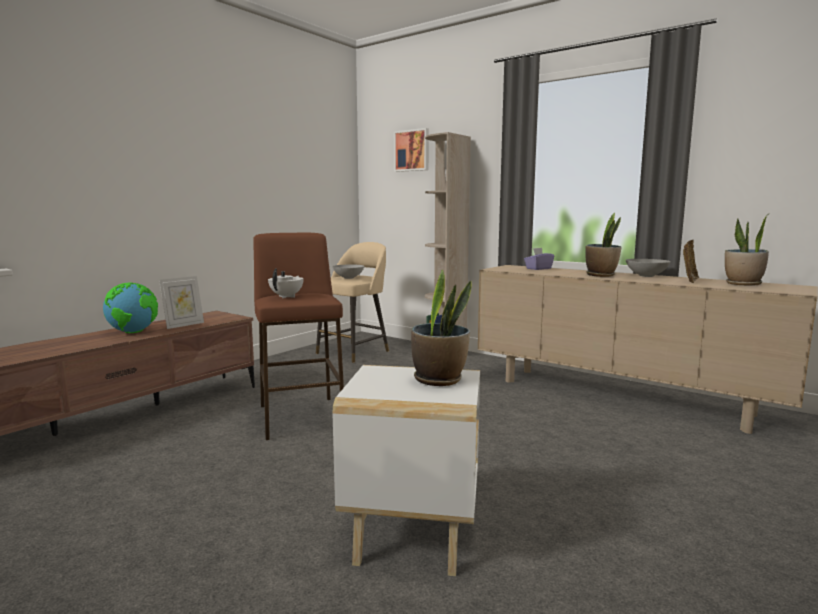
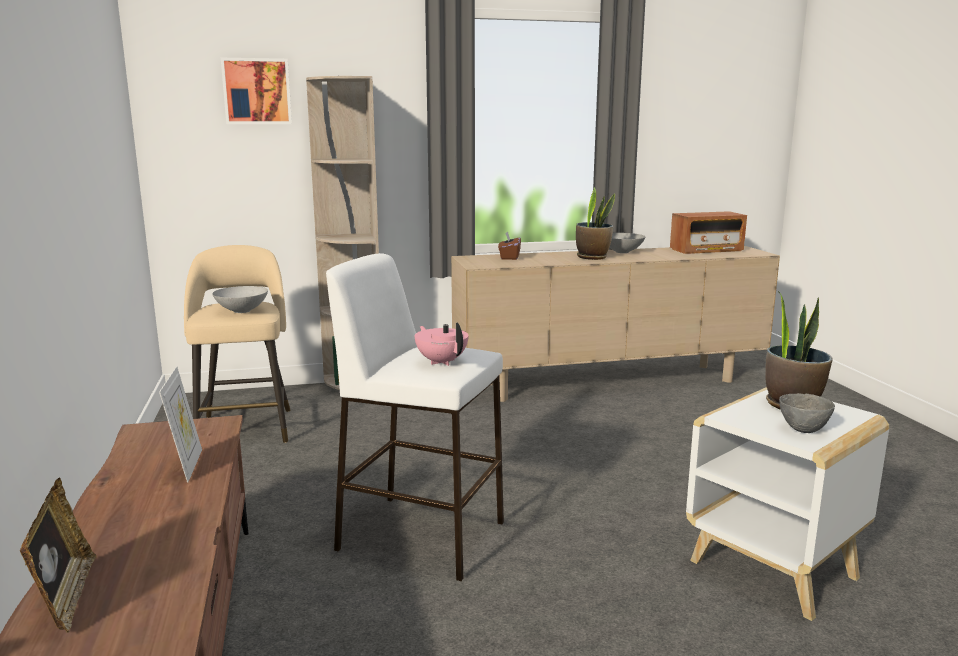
camera: 50 degrees left, 5 degrees up
(133, 332) = (154, 512): globe -> none
(287, 296) = (441, 361): white teapot -> pink teapot
(301, 417) = (420, 535): brown stool -> white stool
(382, 388) = (803, 430): none -> grey bowl
(538, 269) = (509, 257): purple tissue box -> brown tissue box
(689, 281) = (668, 252): picture frame -> picture frame (66, 597)
(743, 284) = (706, 250): potted plant -> radio

